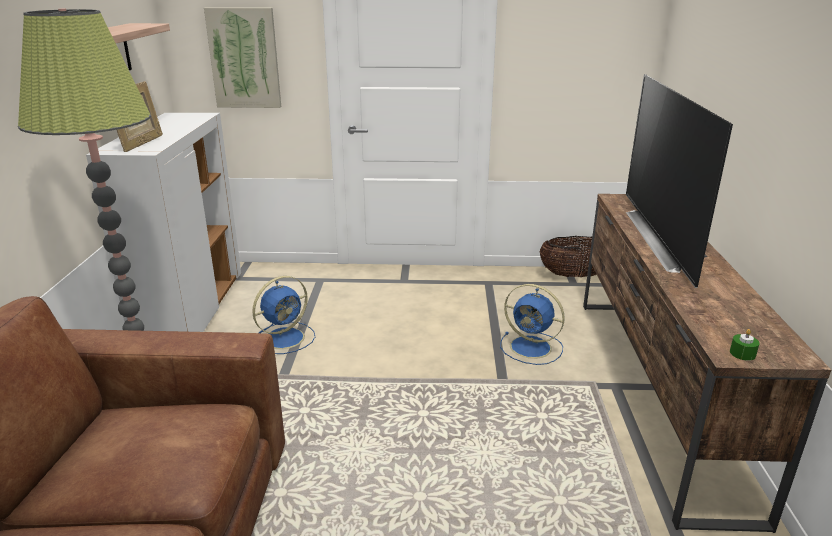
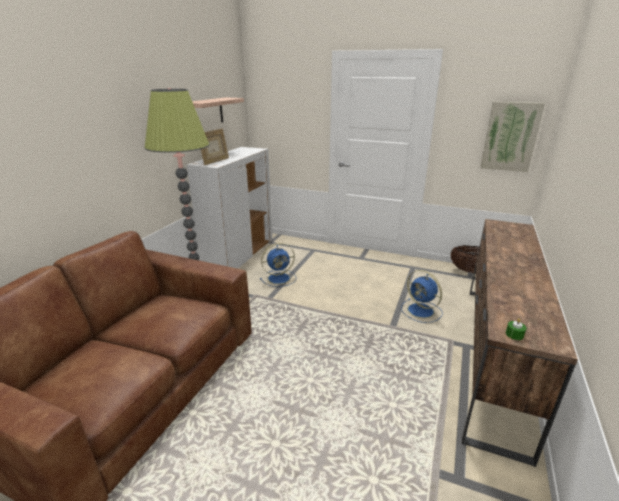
camera: 20 degrees right, 0 degrees up
(244, 58) = (286, 119): picture -> picture (510, 137)
(664, 239) = (512, 253): television -> none

